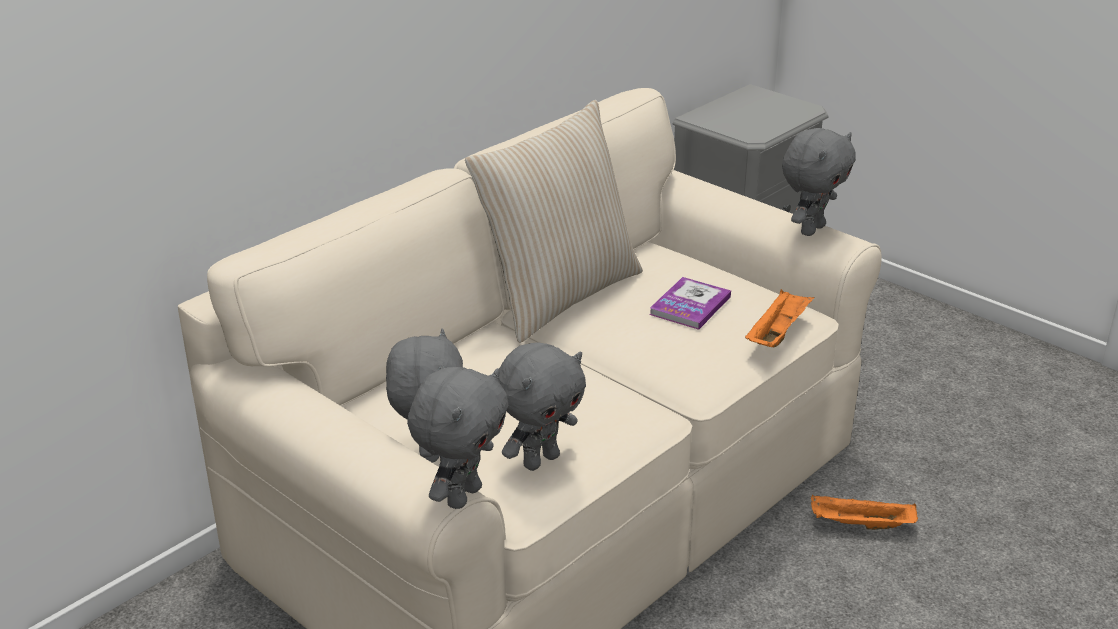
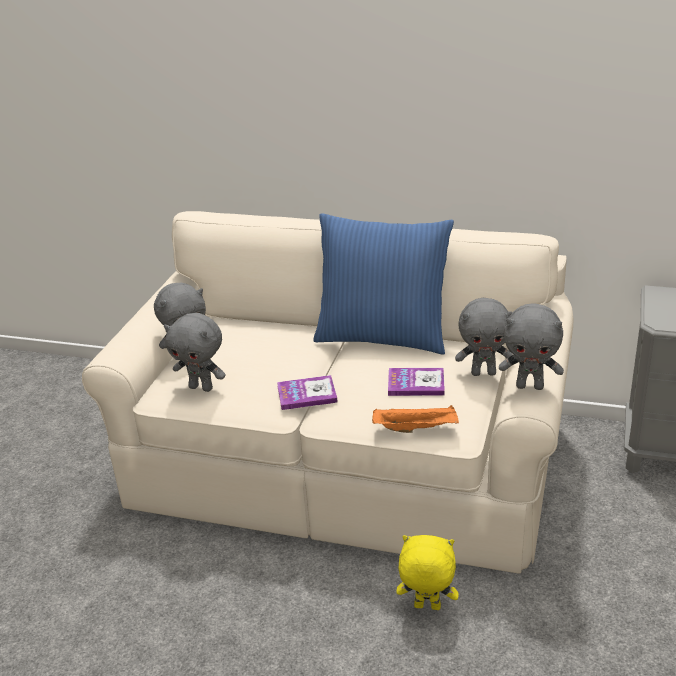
camera: 65 degrees right, 0 degrees up
(462, 496) = (112, 362): grey plush toy -> grey plush toy (484, 373)
(558, 295) = (383, 336): beige pillow -> blue pillow
(641, 382) = (307, 394): none -> book
(860, 525) = (426, 608): orange tray -> yellow plush toy

